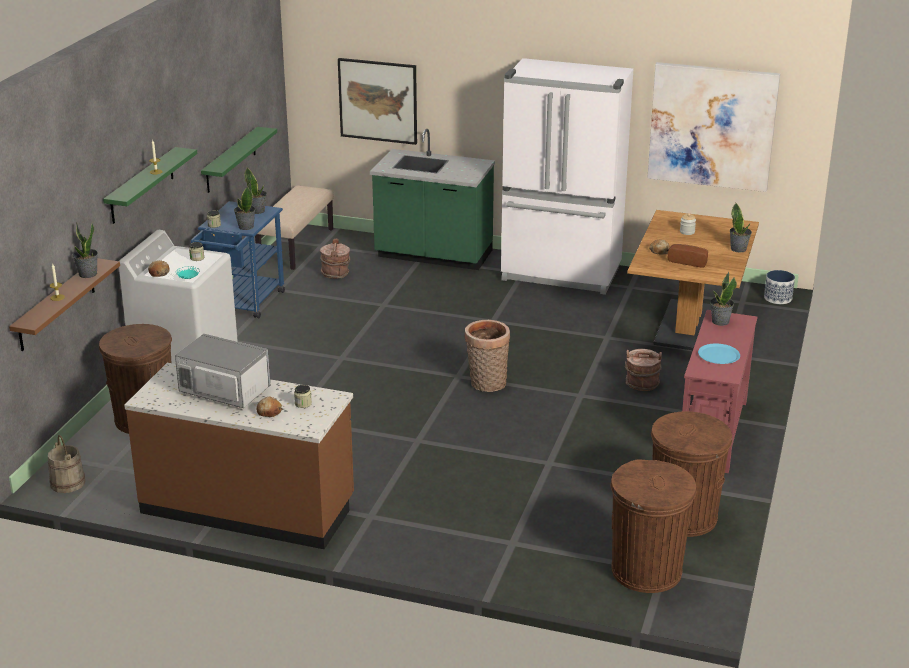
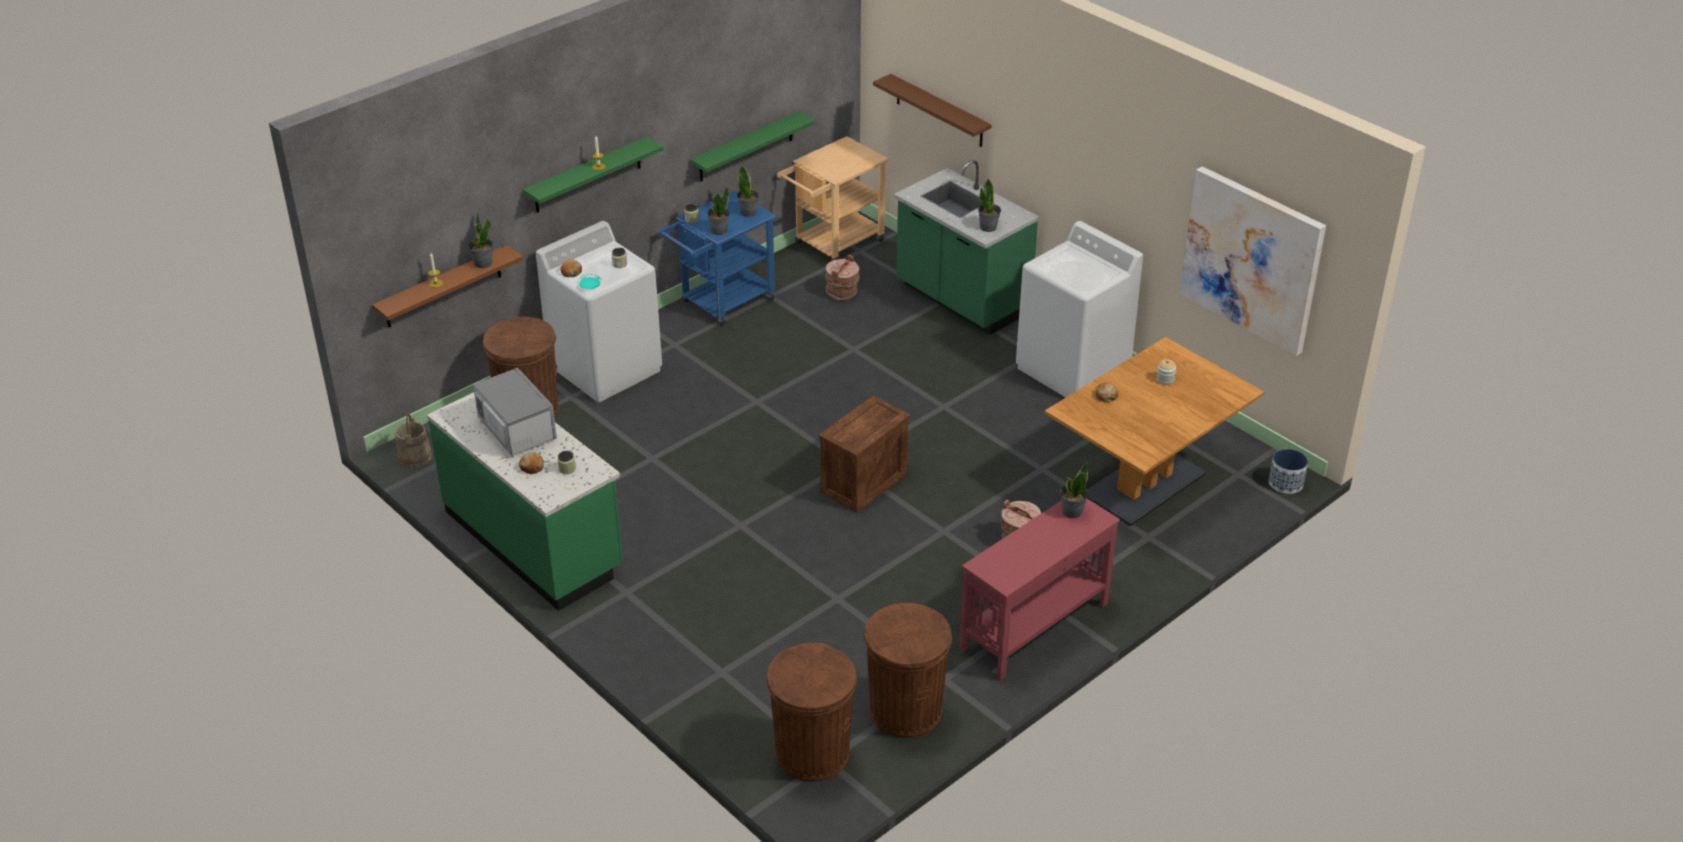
camera: 30 degrees right, 10 degrees up
(248, 507) = (535, 540): brown counter -> green counter
(295, 246) = (833, 244): beige bench -> beige cart
(378, 100) = (939, 111): picture -> brown shelf
(486, 384) = (864, 484): basket -> crate
(561, 274) = (1073, 369): white fridge -> white washing machine
(688, 261) = (1122, 421): bread -> none
(718, 355) = (1024, 553): blue plate -> none
(738, 249) = (1197, 422): potted plant -> potted plant (988, 227)

